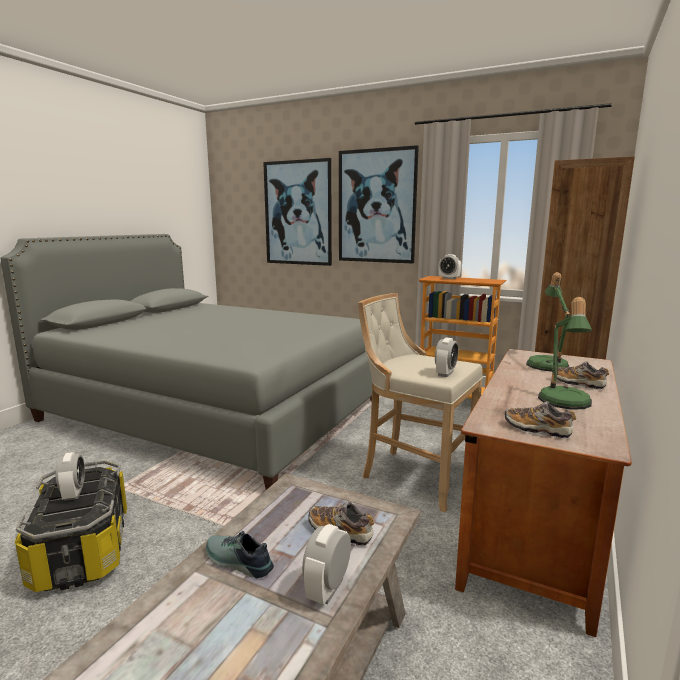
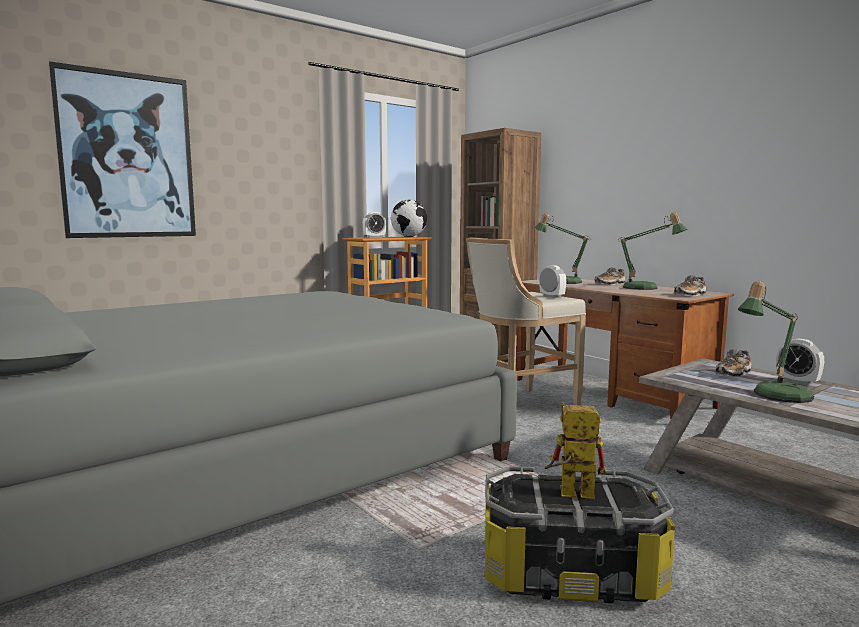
camera: 65 degrees left, 5 degrees down
(73, 493) = (569, 494): alarm clock -> toy robot
(237, 562) = (775, 396): shoe -> table lamp
(376, 206) = (257, 156): picture -> none
(487, 281) = (409, 236): none -> globe

